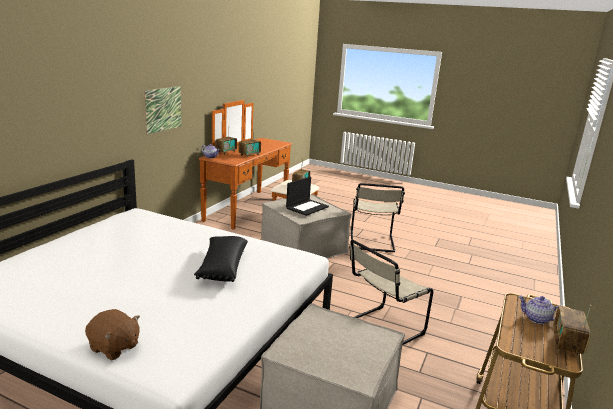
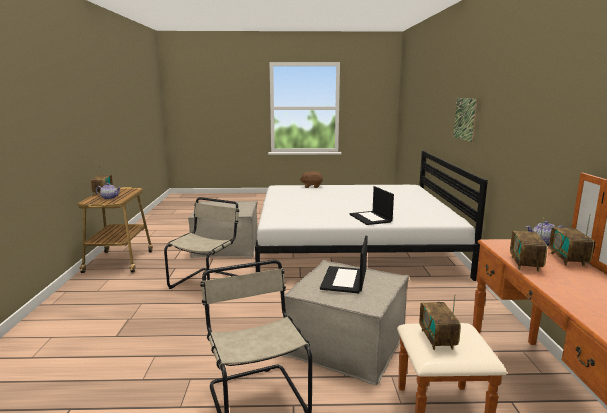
camera: 155 degrees right, 5 degrees down
(163, 109) = (525, 141): picture -> picture (465, 119)
(200, 234) = (371, 218): none -> laptop
(221, 267) = (319, 208): black pillow -> none

